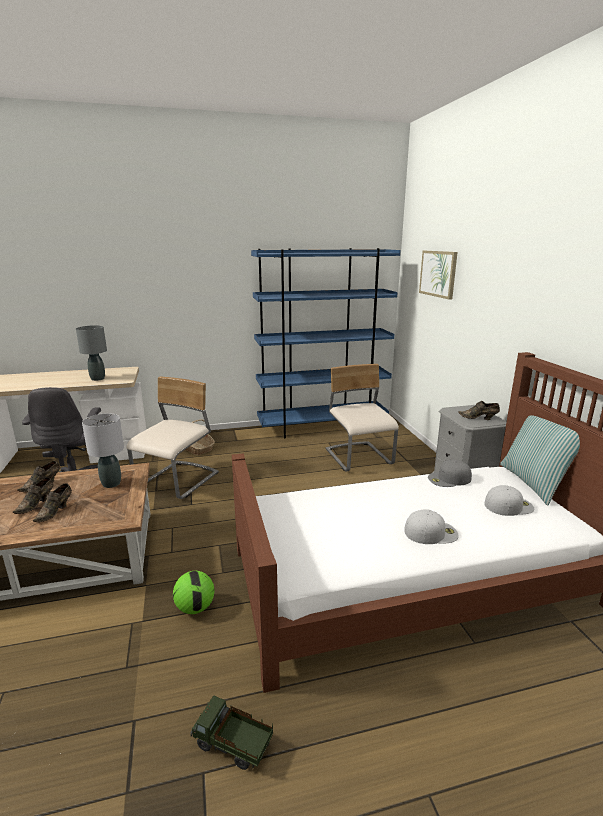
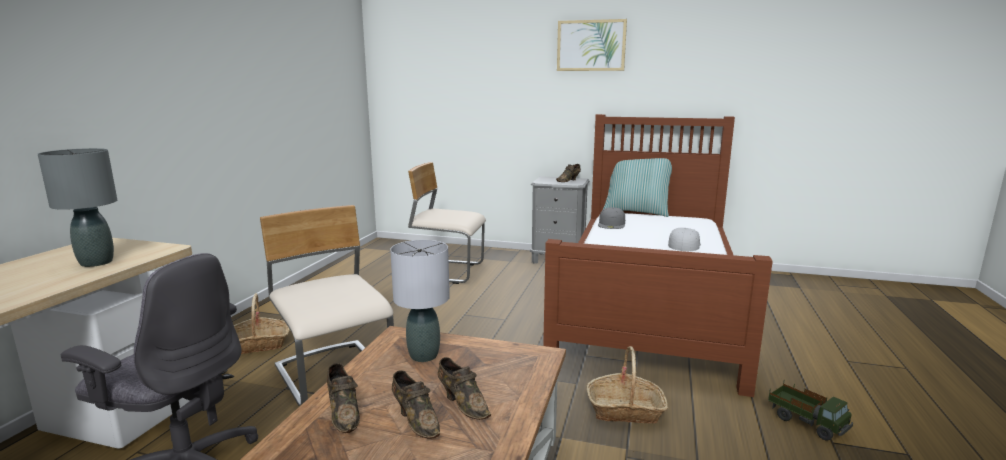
camera: 60 degrees left, 5 degrees down
(195, 608) = (625, 410): football -> basket
(232, 745) = (806, 423): toy truck -> toy truck turned 90 degrees counterclockwise
(323, 427) = (348, 267): blue bookcase -> none
(438, 273) = (449, 62): picture -> picture (591, 45)
(508, 505) = (663, 222): white cap -> none

